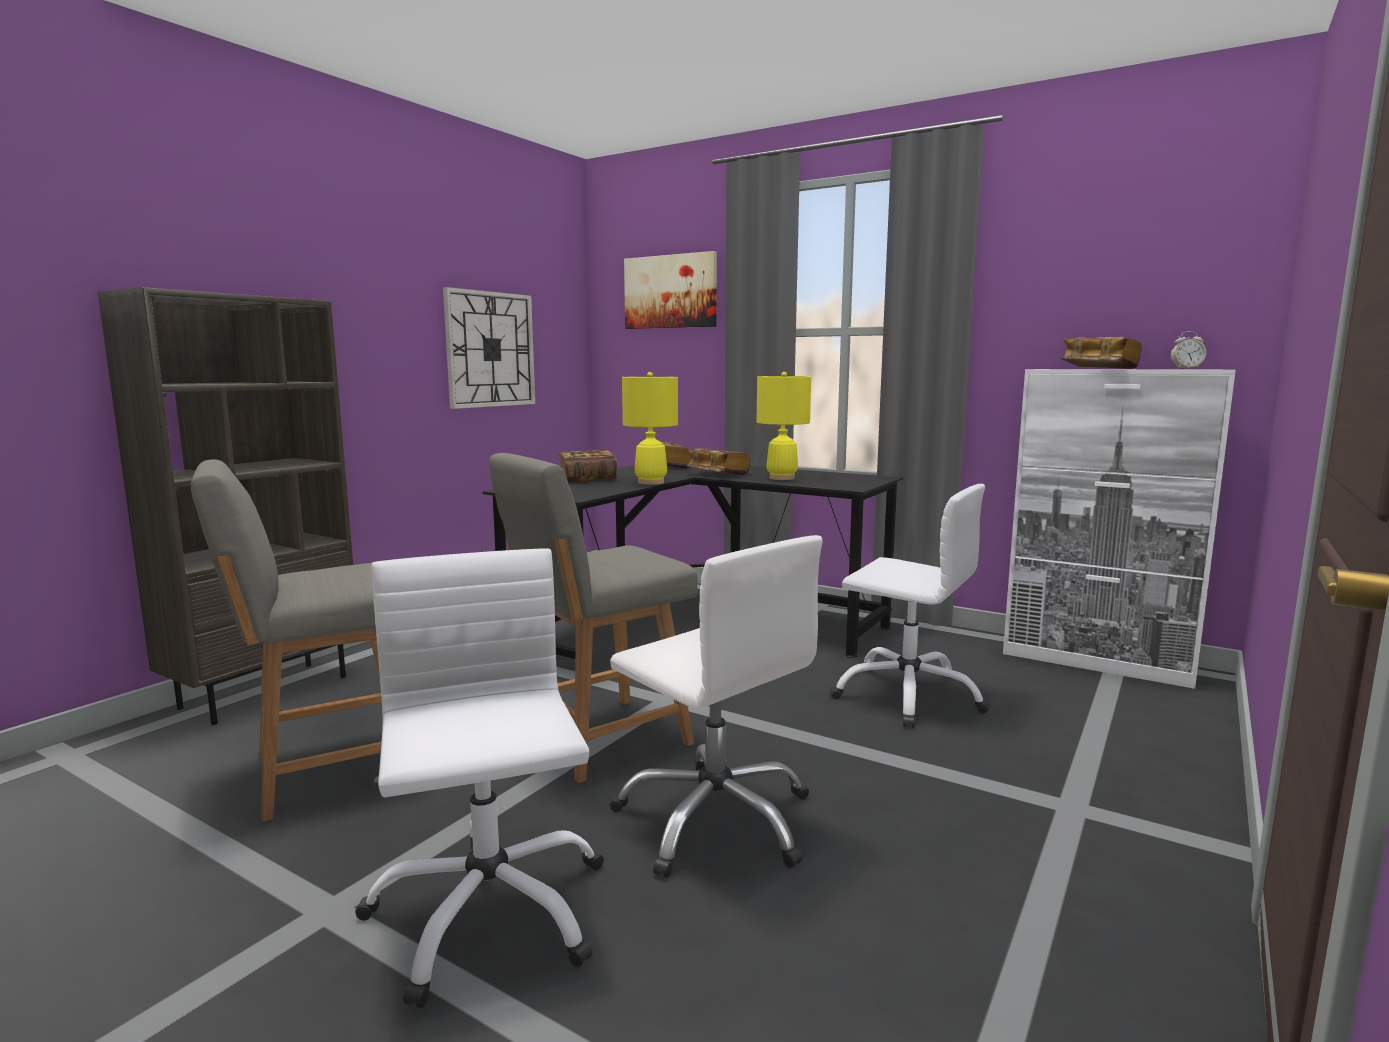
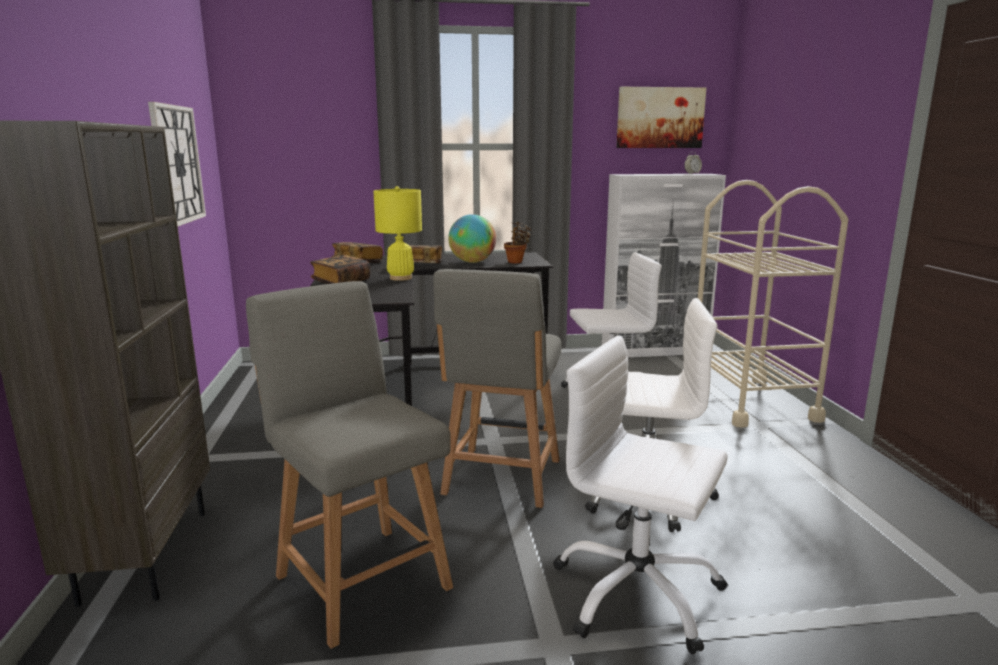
camera: 40 degrees left, 5 degrees up
(330, 771) = (360, 578): grey chair -> grey chair turned 120 degrees clockwise
(671, 292) = (311, 107): picture -> picture (660, 118)
(782, 478) = (472, 262): yellow table lamp -> globe
(834, 483) = (516, 262): none -> potted plant
(1099, 368) = (654, 174): book -> none
(1130, 773) = (750, 401): none -> beige cart

